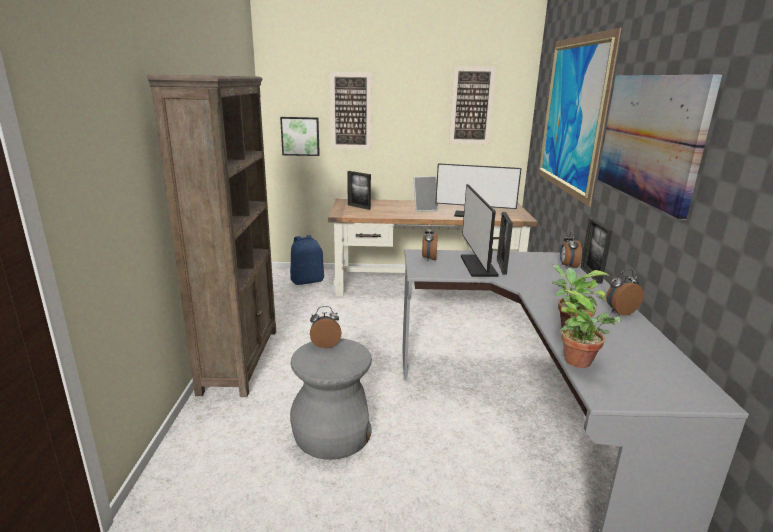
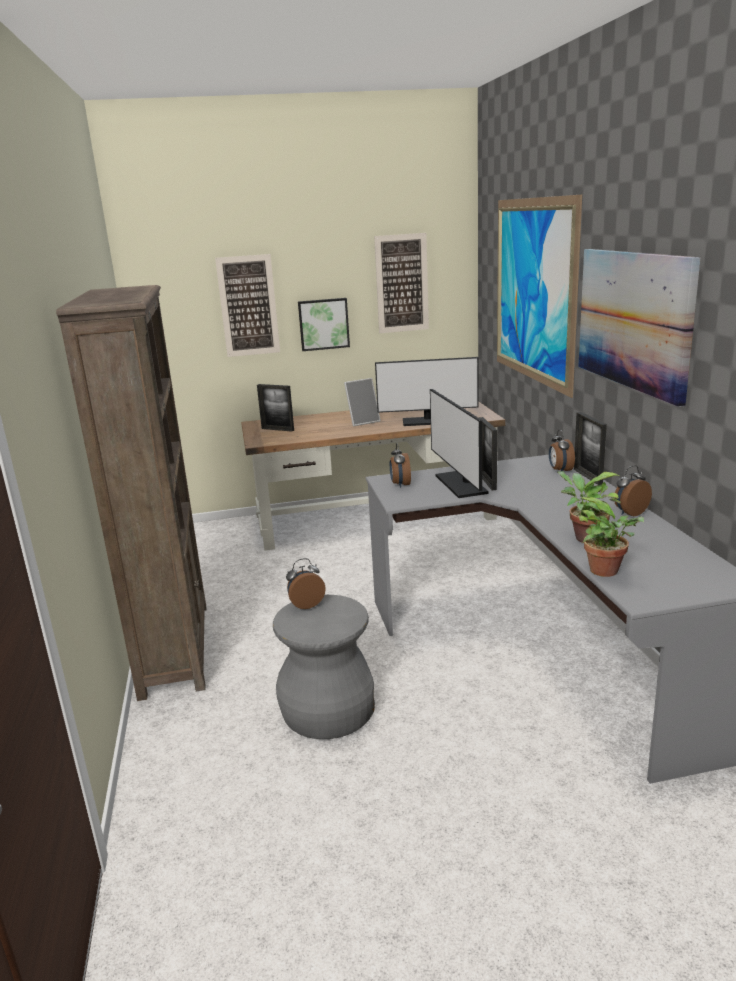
camera: 10 degrees left, 0 degrees up
(300, 136) = (184, 345): picture -> picture (323, 324)
(307, 281) = (219, 536): blue backpack -> none

